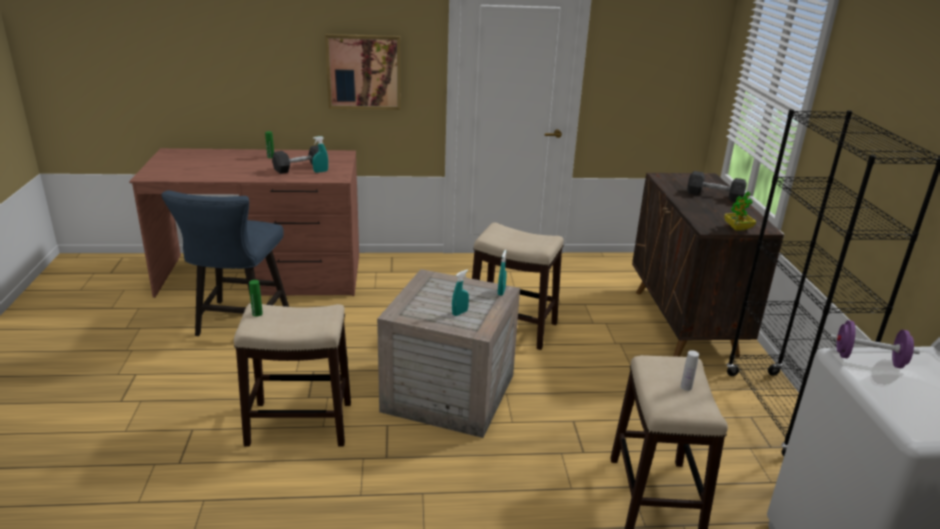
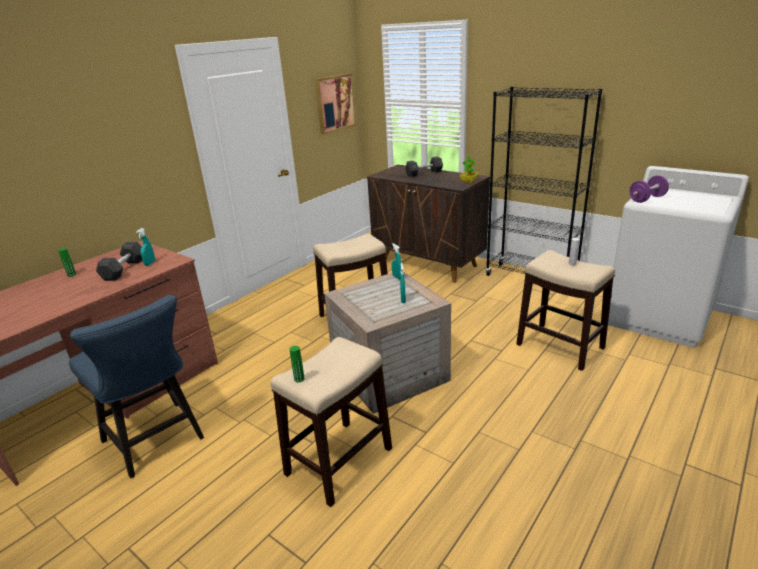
camera: 45 degrees left, 0 degrees up
(364, 72) = (126, 162): picture -> picture (335, 103)

